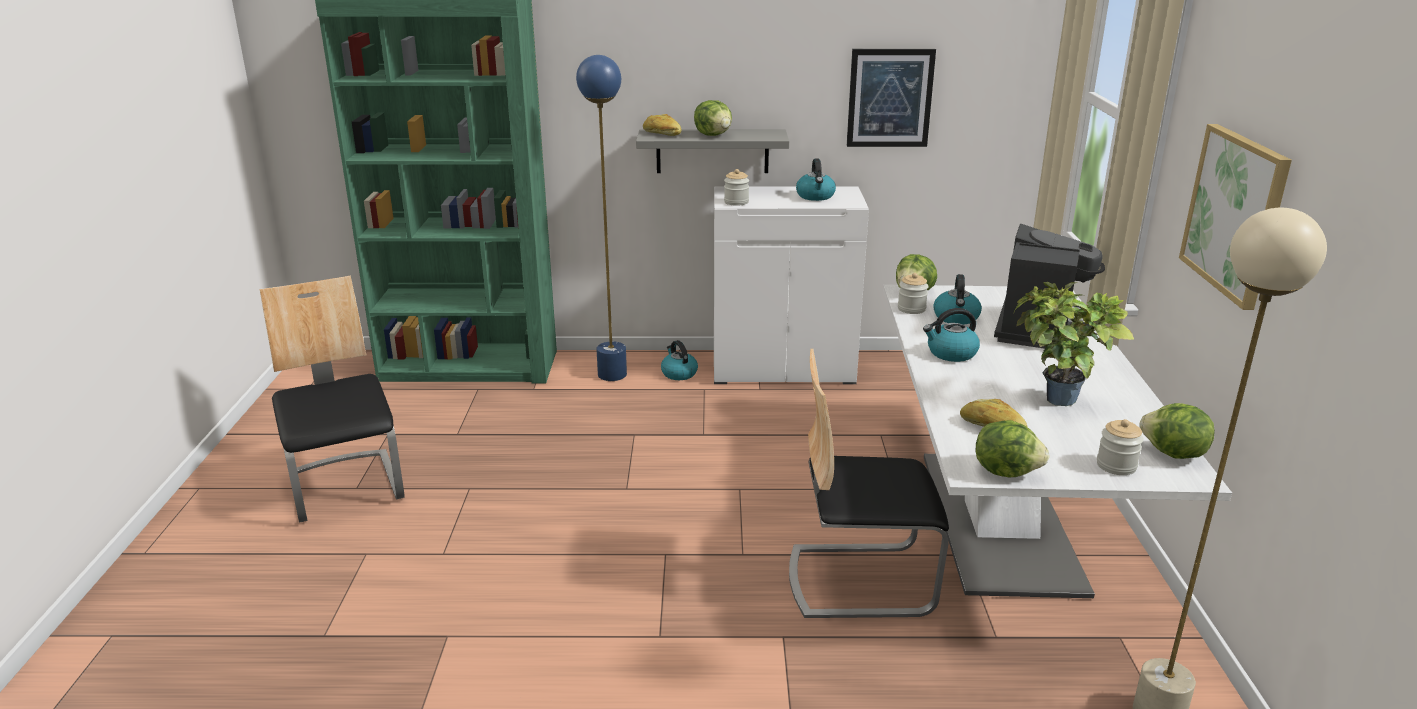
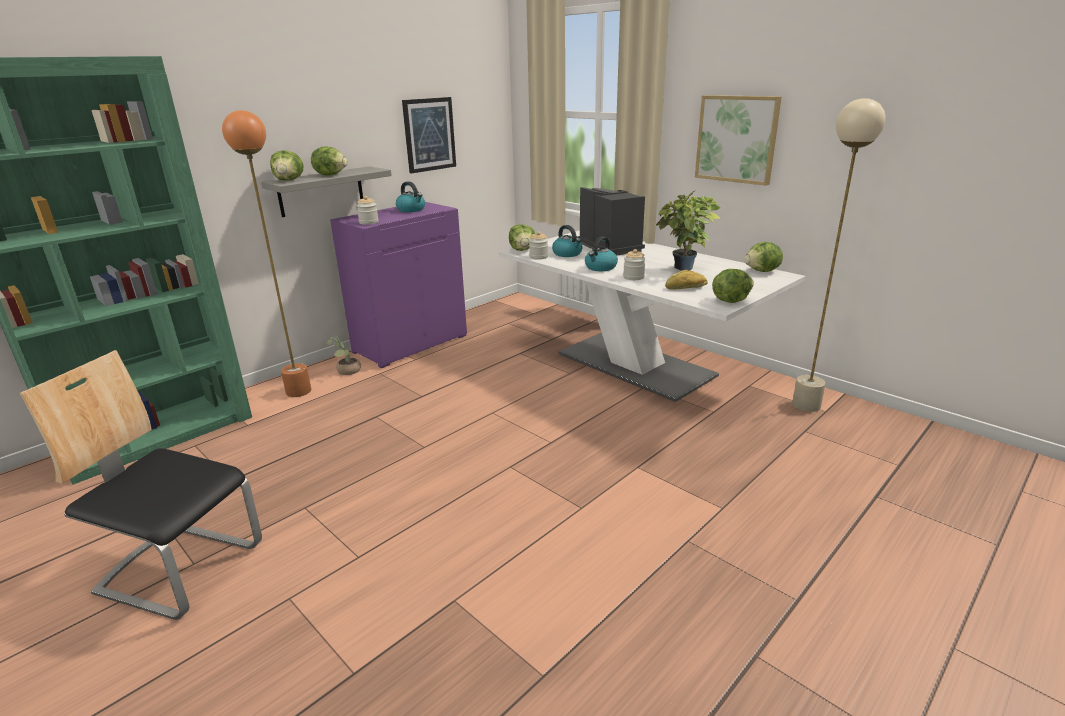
camera: 45 degrees left, 0 degrees up
(612, 375) = (299, 391): blue floor lamp -> orange floor lamp
(662, 134) = (289, 180): bread -> lettuce
(678, 373) = (347, 372): kettle -> potted plant
(783, 368) = (410, 343): white cabinet -> purple cabinet
(859, 579) = (624, 421): chair -> none
(1116, 466) = (756, 282): jar -> jar (633, 277)

